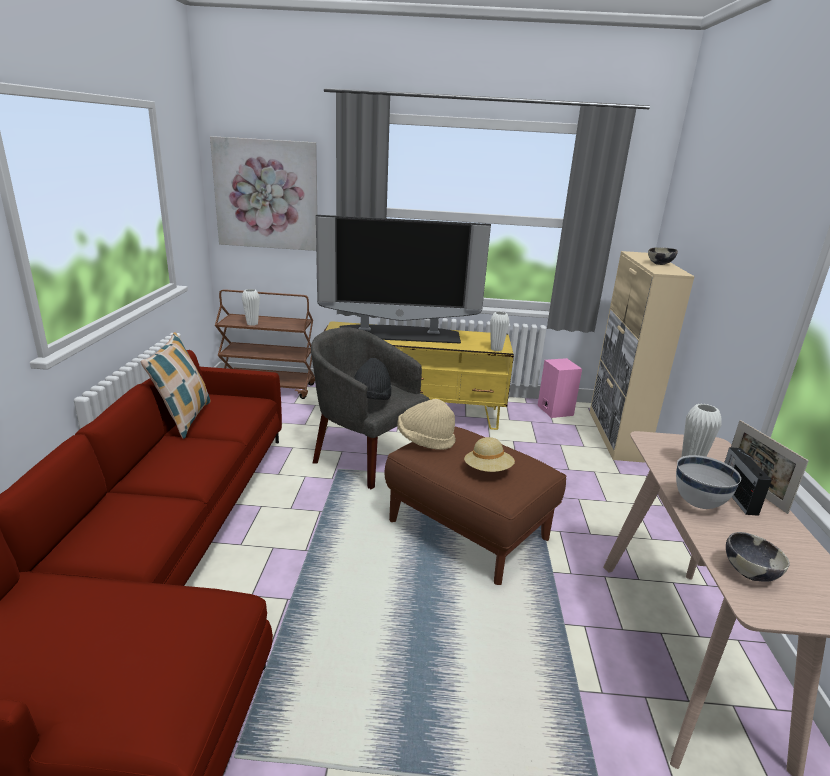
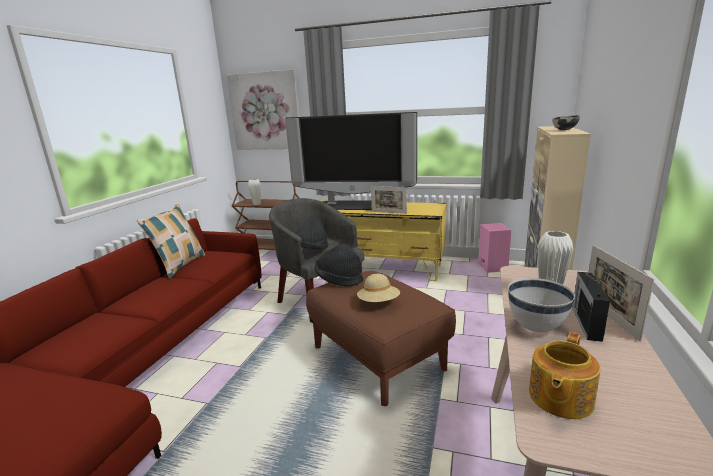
camera: 15 degrees right, 5 degrees down
(425, 440) = (339, 280): beige hat -> black hat
(446, 346) = (388, 212): none -> picture frame
(496, 349) = (429, 213): white vase -> none
(749, 572) = (559, 398): bowl -> teapot

